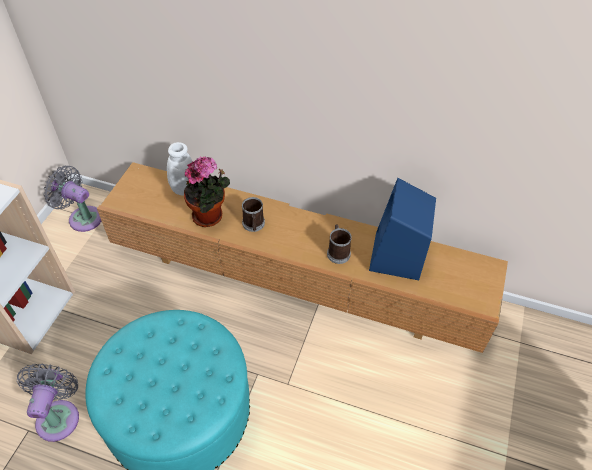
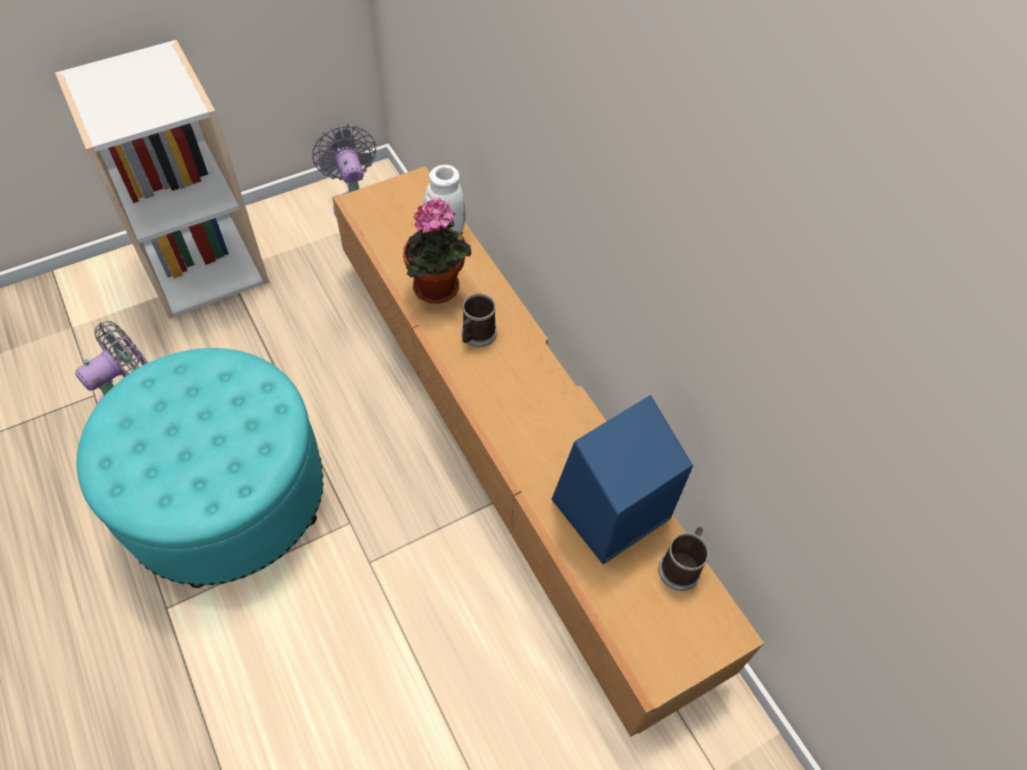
camera: 40 degrees right, 5 degrees up
(338, 252) = (540, 445): mug -> mug (681, 566)

